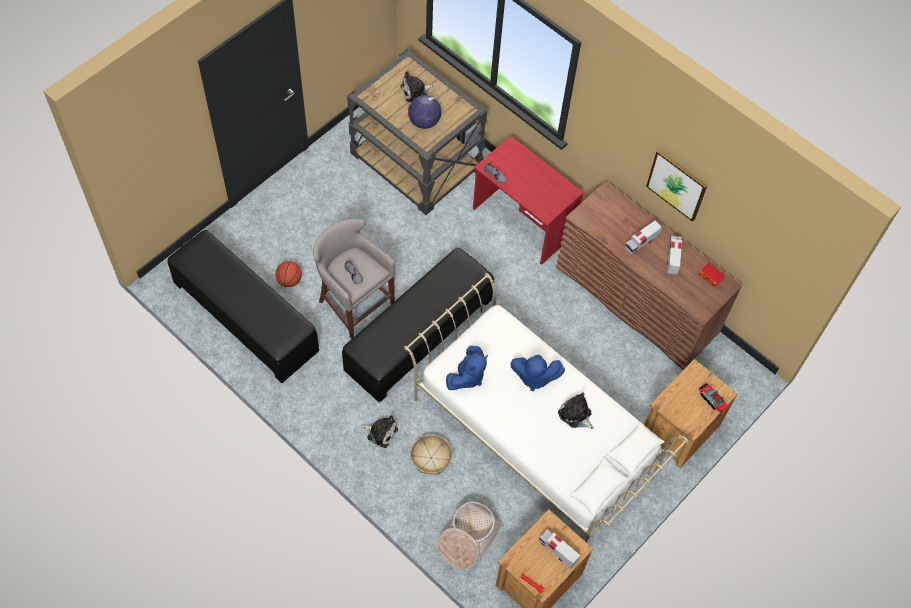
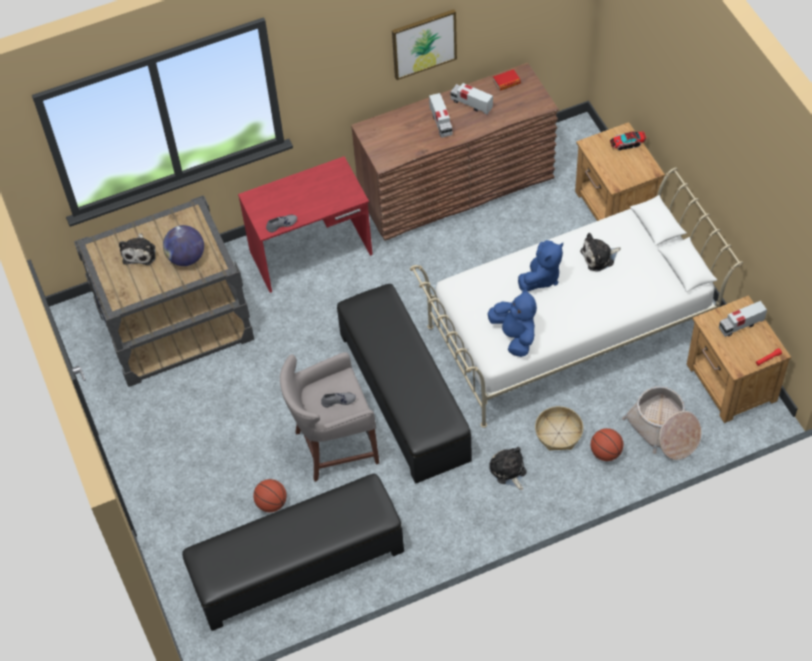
camera: 60 degrees left, 5 degrees down
(380, 432) = (508, 471): plush toy -> plush toy turned 75 degrees counterclockwise
(427, 499) = (606, 452): none -> basketball

